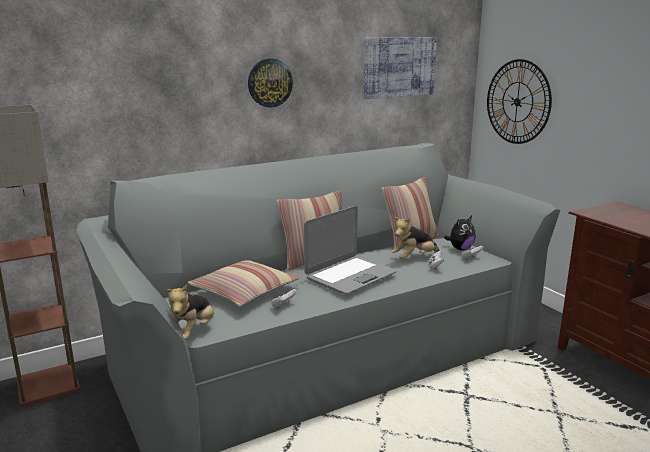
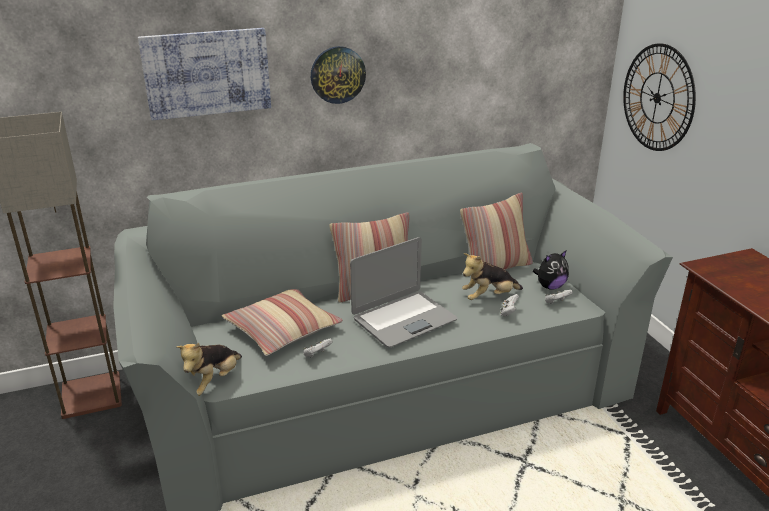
camera: 10 degrees right, 10 degrees up
(399, 67) = (507, 48): picture -> picture (207, 73)

